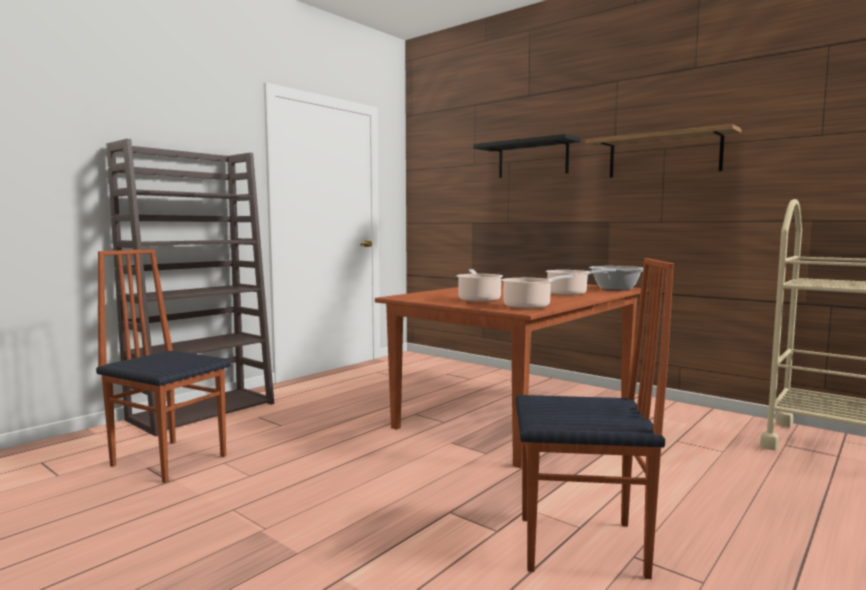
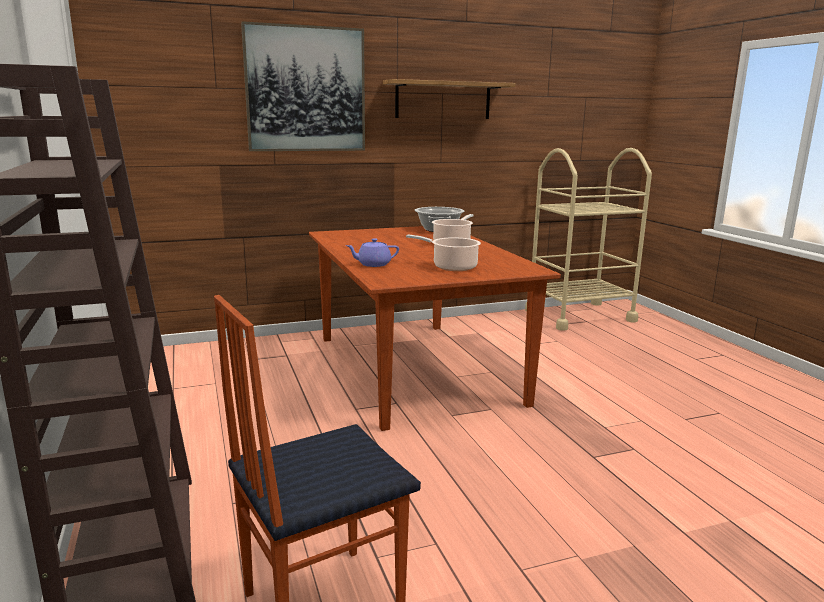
camera: 60 degrees left, 10 degrees up
(444, 292) = (373, 264): none -> purple teapot
(529, 306) = (515, 265): cooking pot -> none
(532, 159) = (305, 89): black shelf -> picture
(582, 547) = (669, 429): chair -> none

